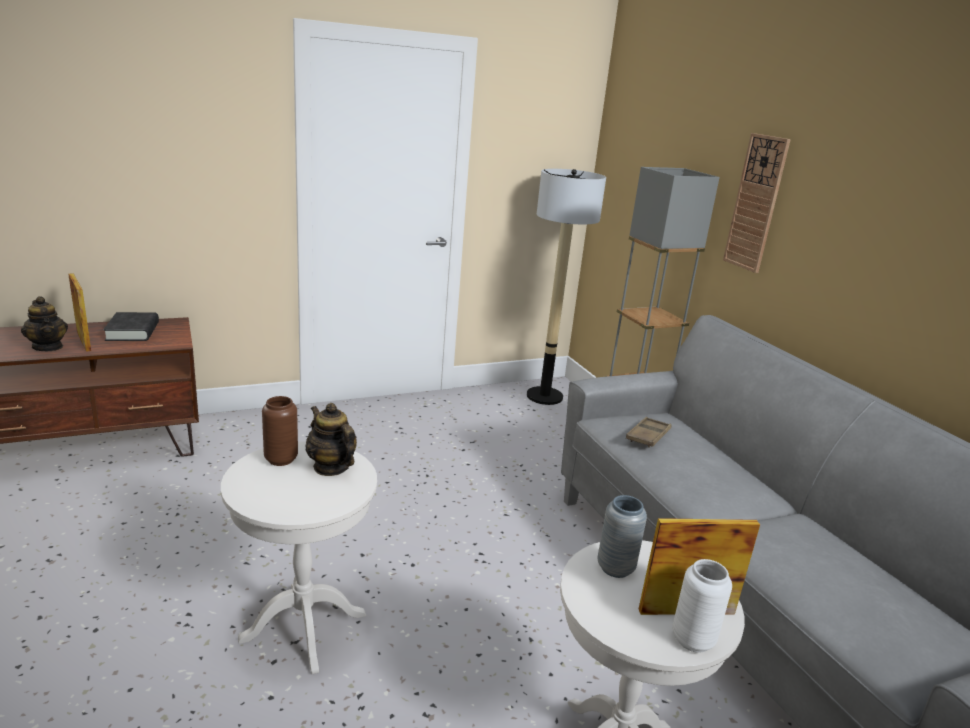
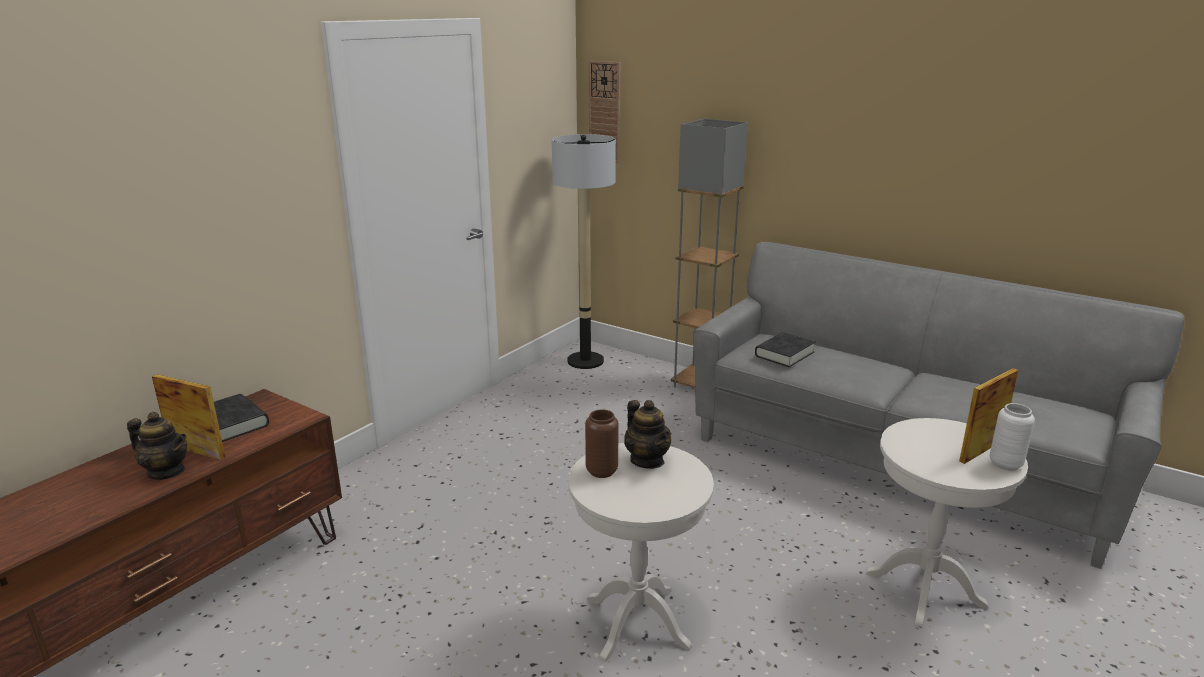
camera: 30 degrees left, 0 degrees up
(331, 467) = (647, 460): teapot -> teapot turned 135 degrees counterclockwise
(615, 568) = (914, 444): grey vase -> none
(648, 436) = (784, 354): brown tray -> black book
(756, 203) = (787, 140): wall clock -> wall clock (605, 112)

